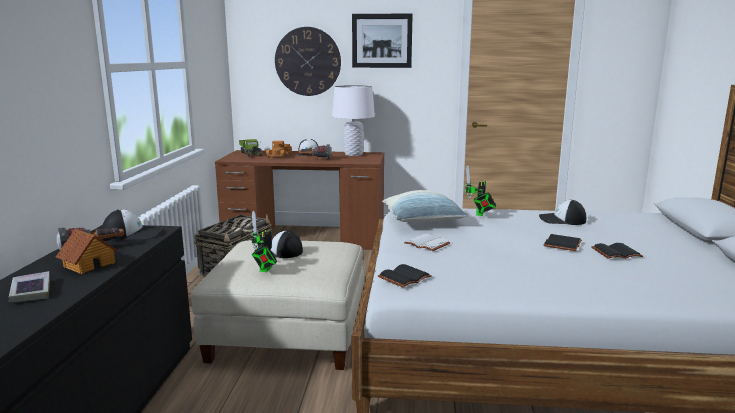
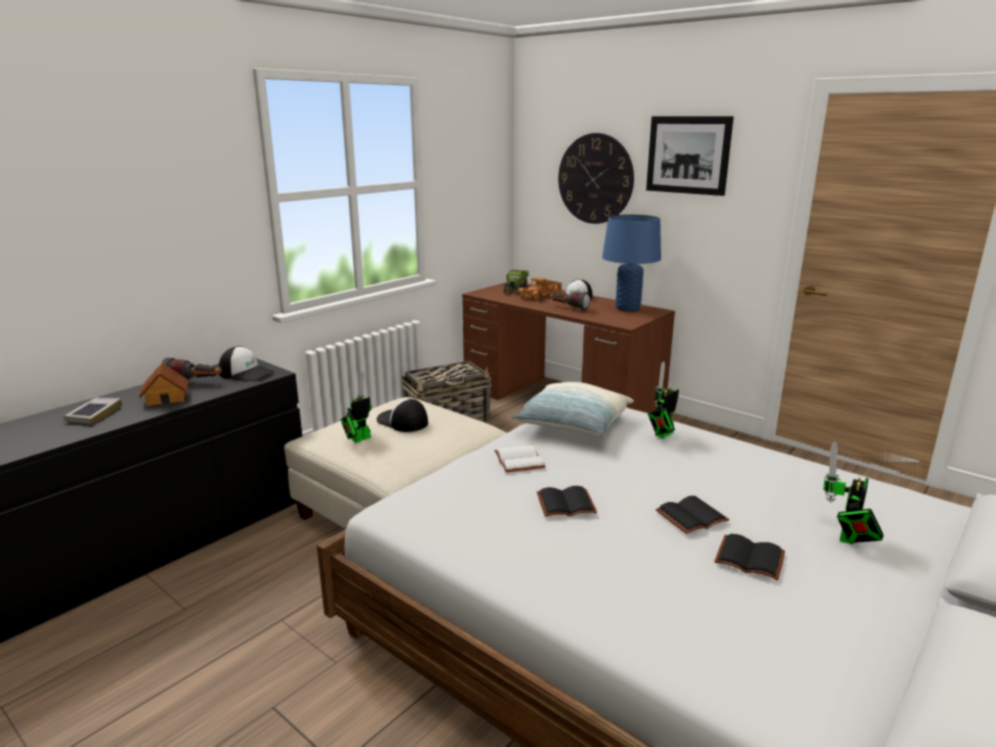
camera: 35 degrees right, 5 degrees up
(353, 154) = (628, 308): white table lamp -> blue table lamp
(405, 278) = (415, 498): black book -> black book (565, 505)
(561, 220) = (770, 477): cap -> none
(634, 235) = (847, 539): none -> toy robot

